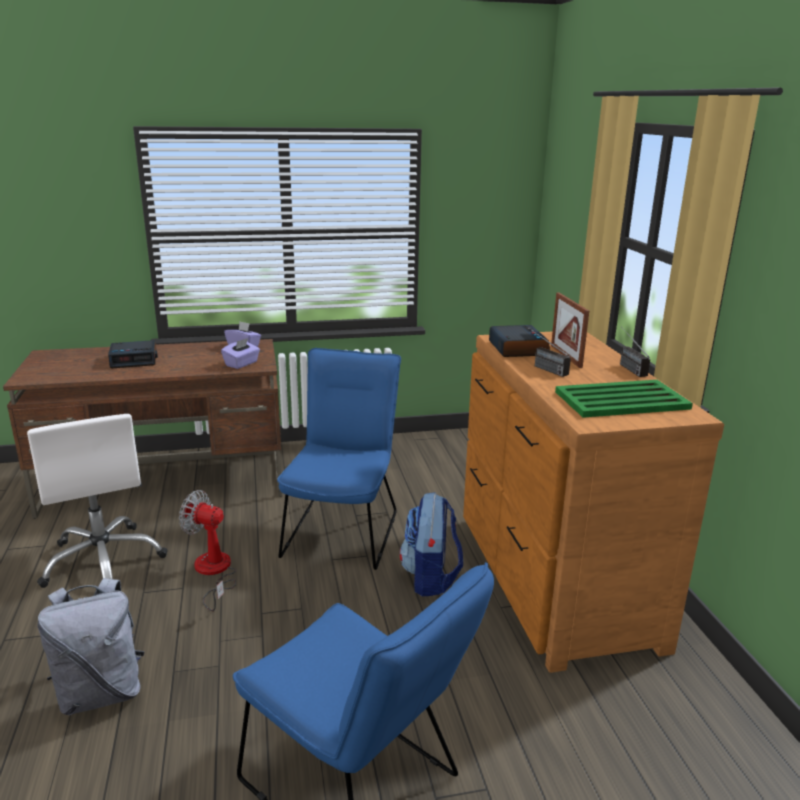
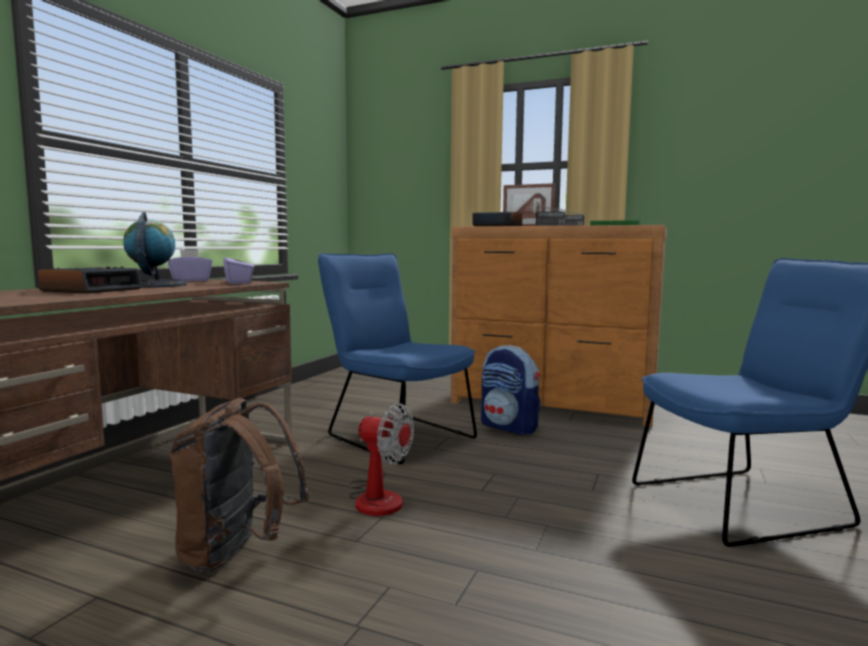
camera: 55 degrees left, 15 degrees down
(101, 692) = (536, 602): grey backpack -> none
(104, 560) = (237, 554): white office chair -> brown backpack
(188, 355) = (151, 285): none -> globe
(213, 572) = (377, 496): fan -> fan turned 120 degrees counterclockwise

